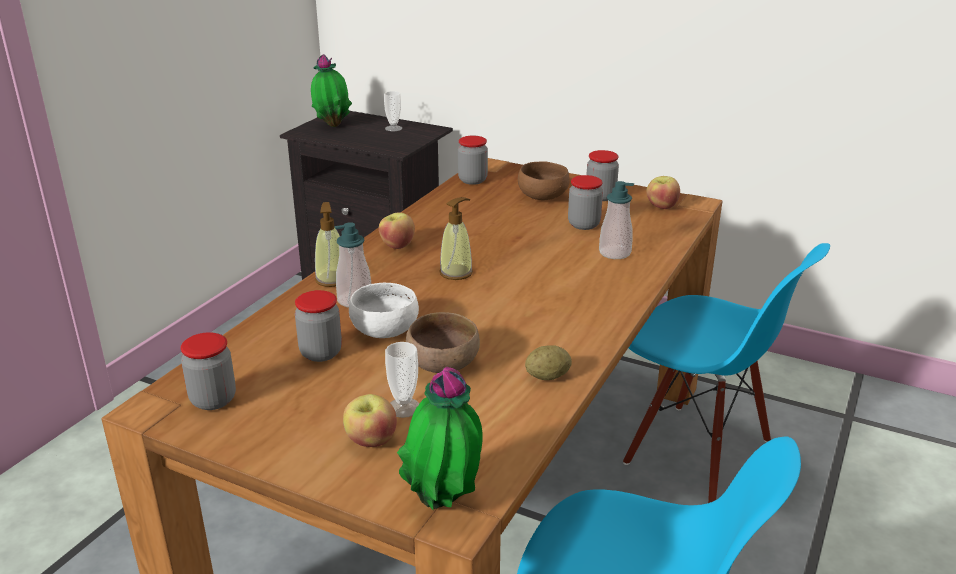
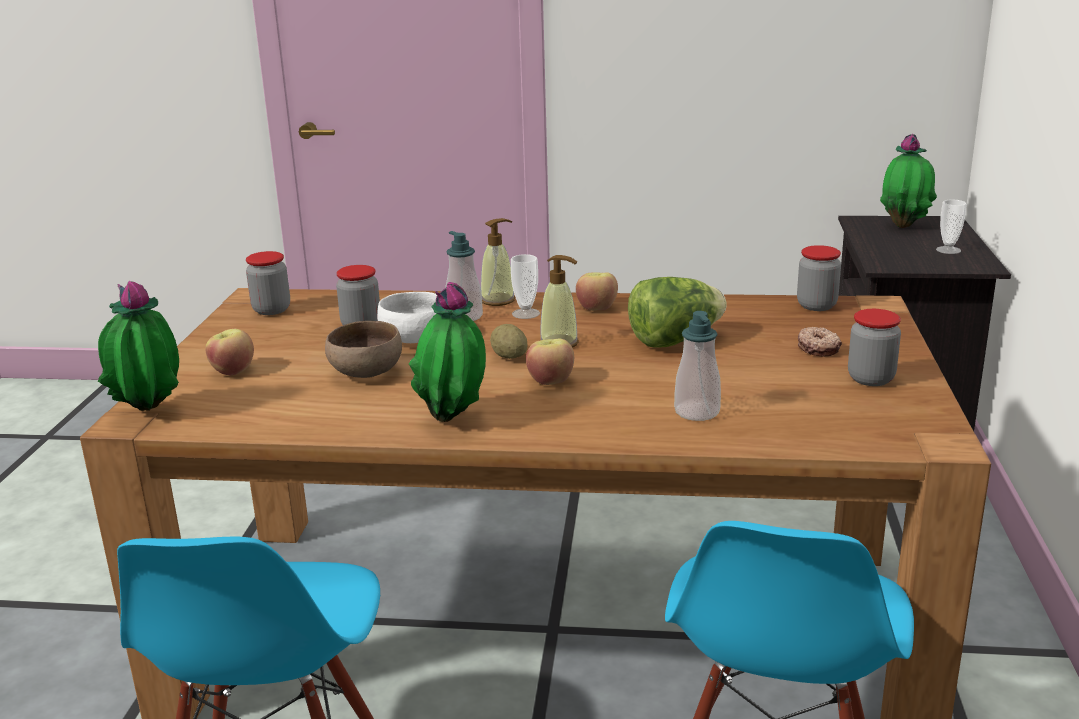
camera: 70 degrees right, 5 degrees down
(403, 407) = (286, 372): cup -> cup (526, 313)
(490, 233) = (674, 340): none -> lettuce
(544, 197) = (818, 348): brown bowl -> donut
(547, 377) = (368, 421): potato -> potato (509, 357)
(572, 339) = (454, 420): none -> potted plant
(584, 224) = (763, 382): jar -> none
(661, 206) = (892, 420): apple -> apple (550, 380)

